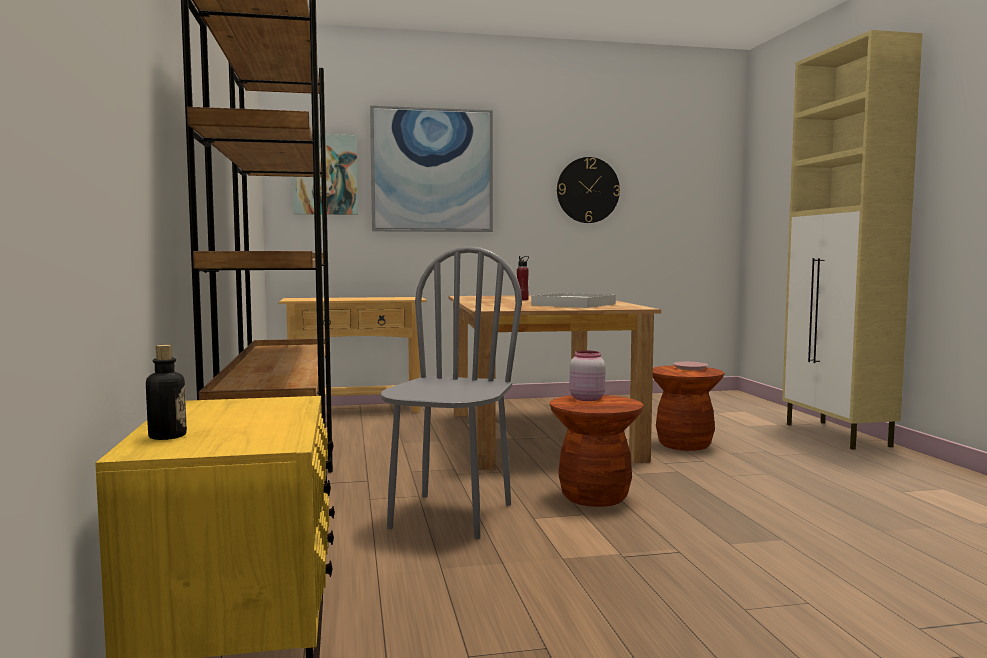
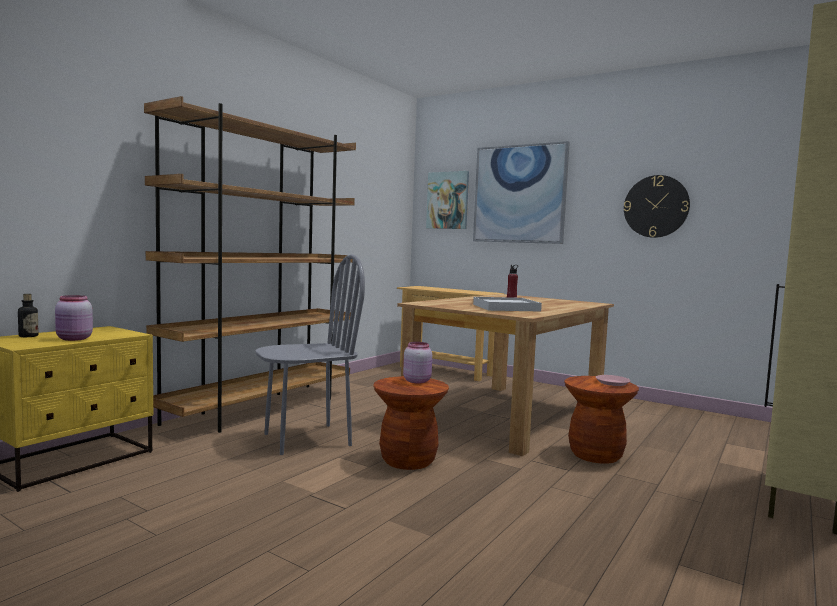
camera: 45 degrees right, 0 degrees up
(271, 421) = (74, 339): none -> pink jar

